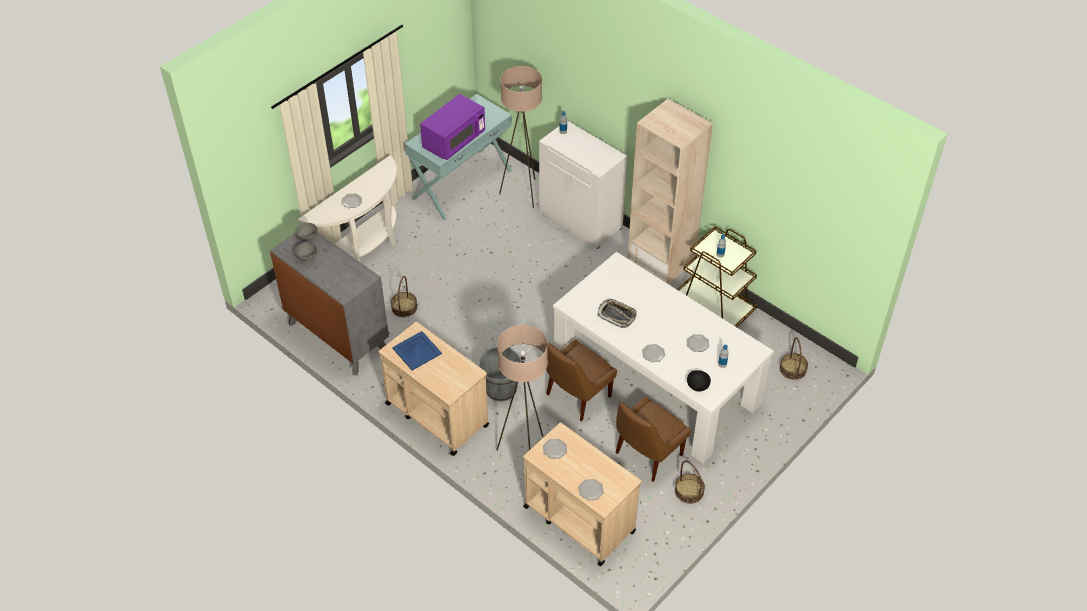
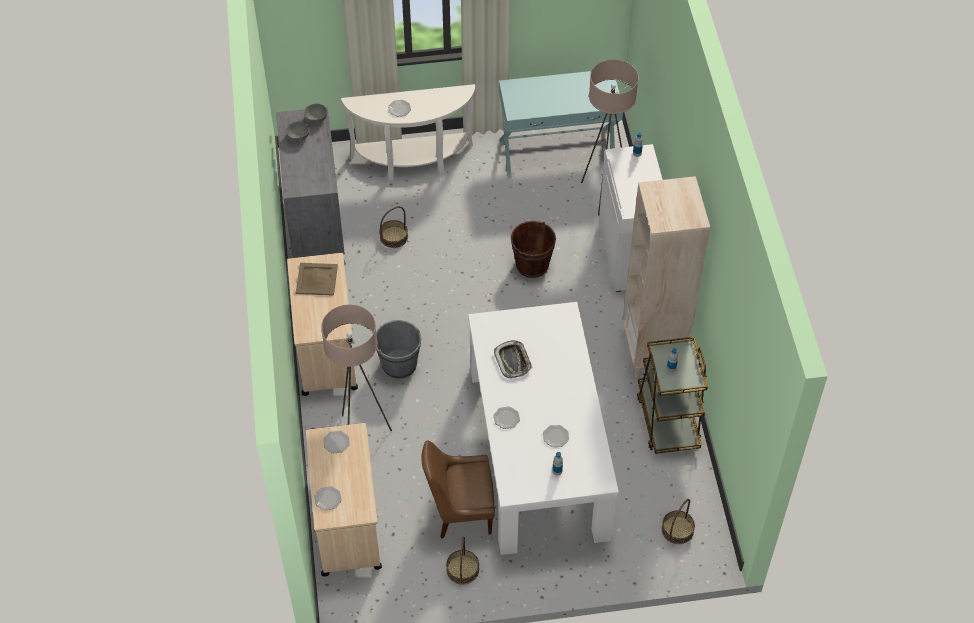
camera: 40 degrees right, 5 degrees up
(417, 351) = (316, 279): blue tray -> beige tray
(454, 141) = (544, 104): purple microwave -> none
(523, 266) = (532, 265): none -> brown bucket
(576, 397) = (455, 416): brown chair -> none
(697, 385) = (514, 474): black bowl -> none

